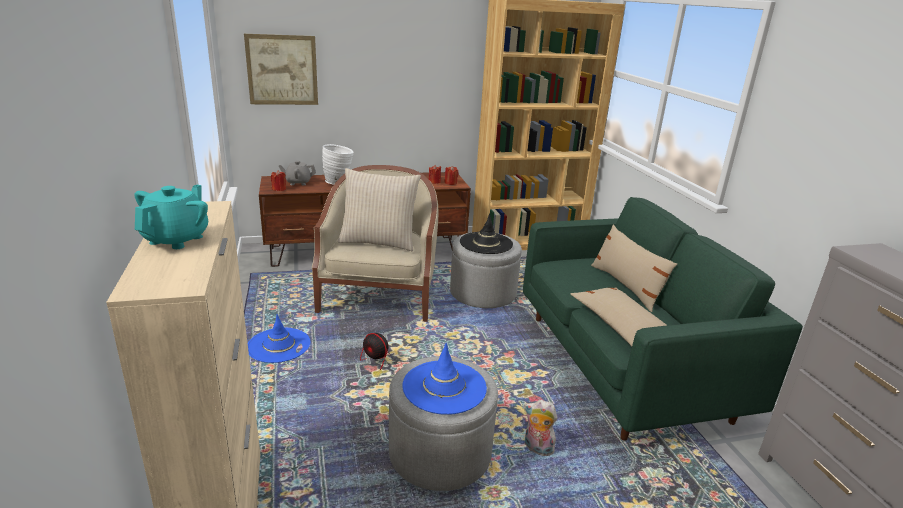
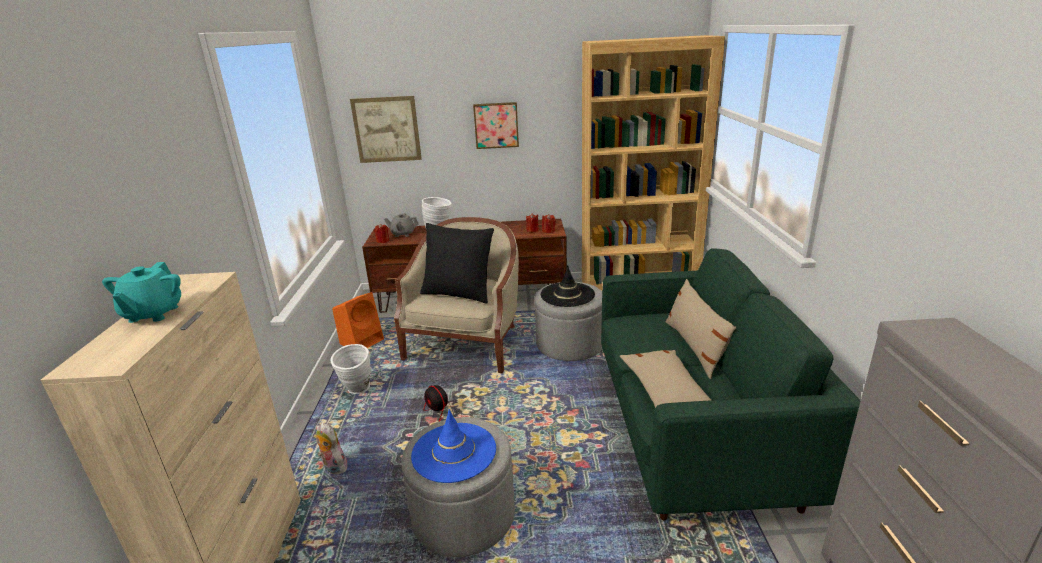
camera: 15 degrees right, 0 degrees up
(177, 239) = (153, 314): turquoise teapot -> turquoise teapot turned 150 degrees clockwise
(263, 295) = (362, 341): none -> orange speaker
(279, 345) = (357, 391): blue hat -> white vase
(378, 242) = (459, 293): beige pillow -> black pillow
(398, 73) = (496, 125): none -> picture
(537, 449) = (564, 520): plush toy -> plush toy (333, 467)

